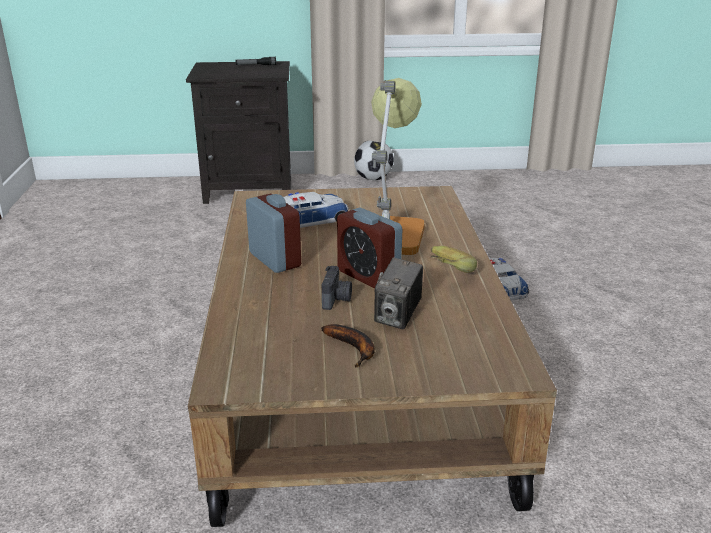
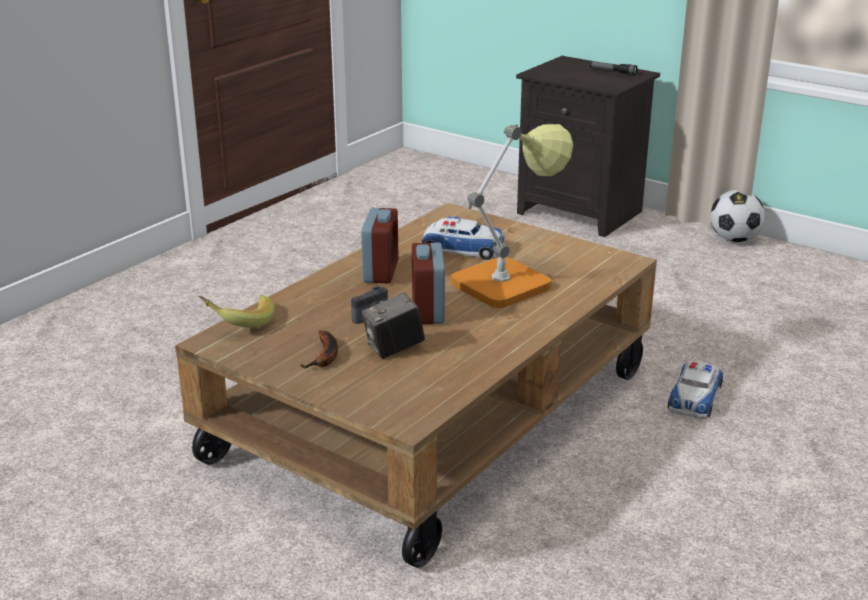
camera: 40 degrees right, 0 degrees up
(442, 273) = (491, 332): banana -> banana (239, 322)

